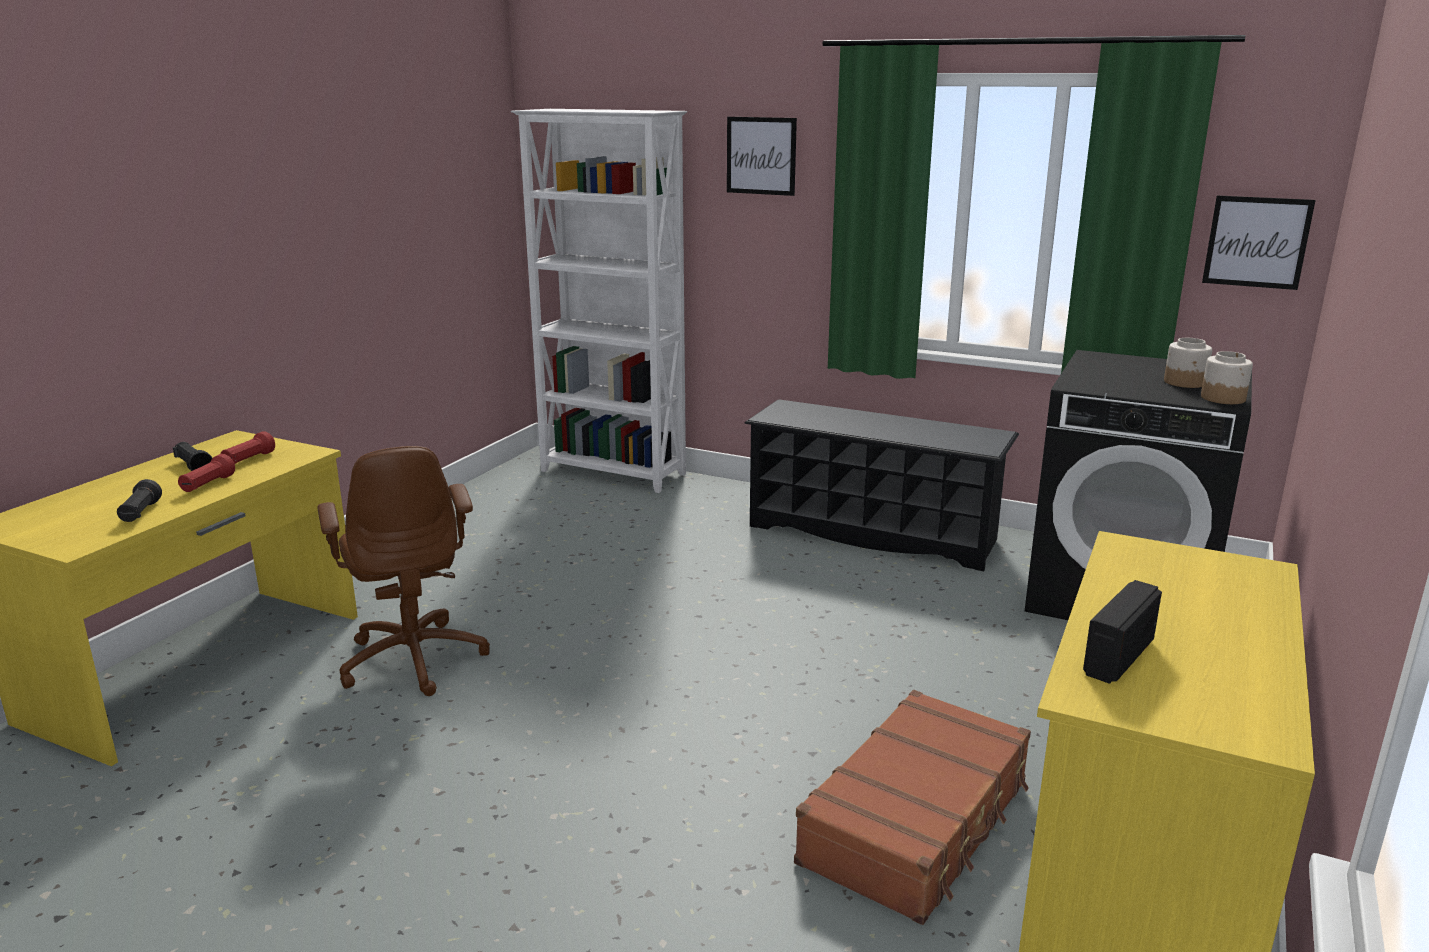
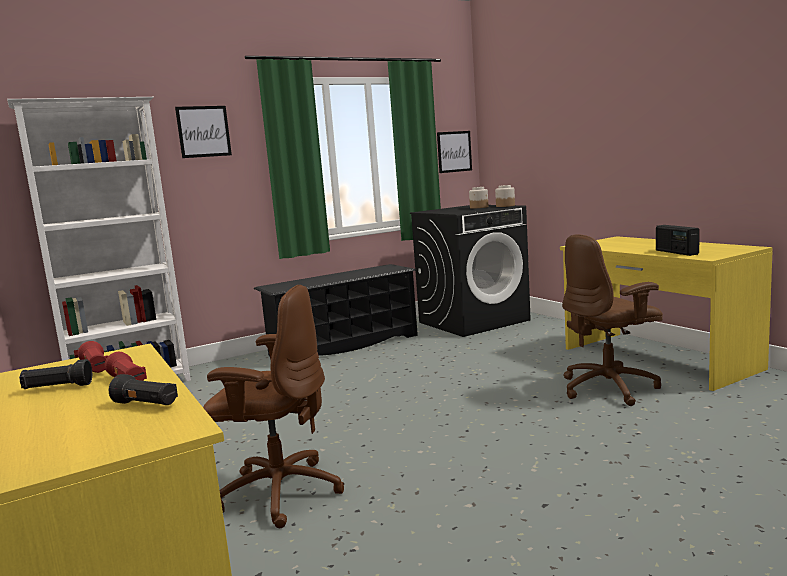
camera: 55 degrees left, 10 degrees down
(917, 822) = (610, 388): brown suitcase -> brown office chair

